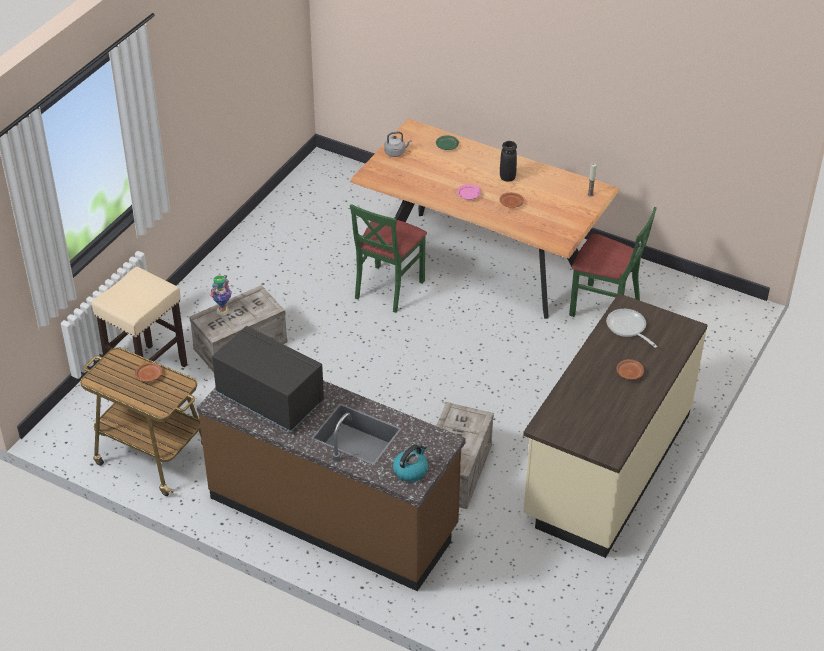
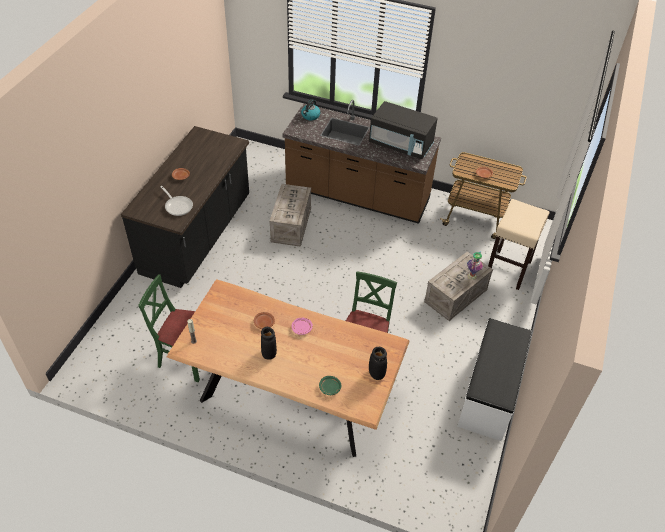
camera: 170 degrees right, 5 degrees up
(250, 243) = (490, 393): none -> white bench
(396, 152) = (376, 373): grey kettle -> black vase
(606, 466) = (197, 235): beige counter -> black counter

